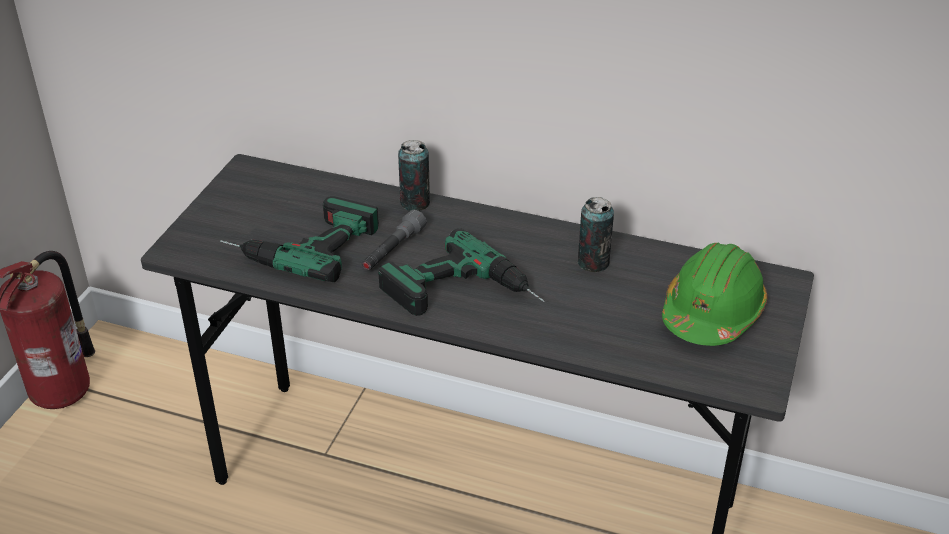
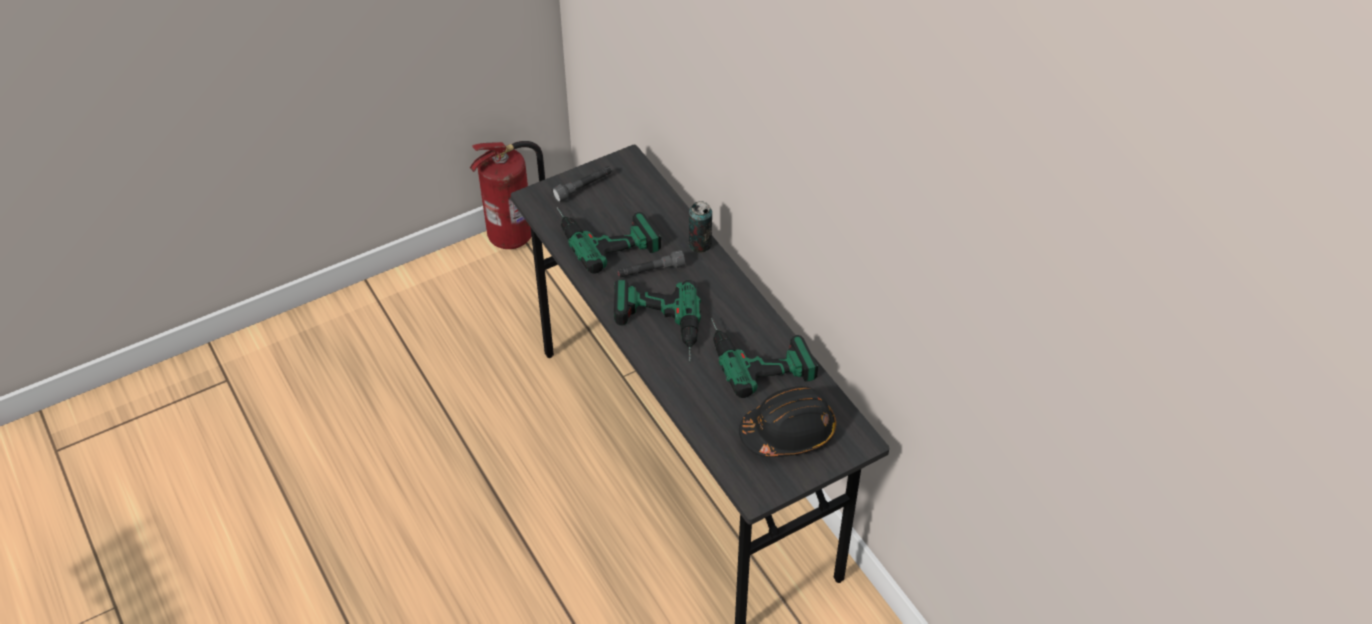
camera: 40 degrees right, 10 degrees up
(224, 215) = (583, 188): none -> grey flashlight
(593, 263) = (758, 353): can -> power drill
(712, 312) = (788, 432): green hard hat -> black hard hat

